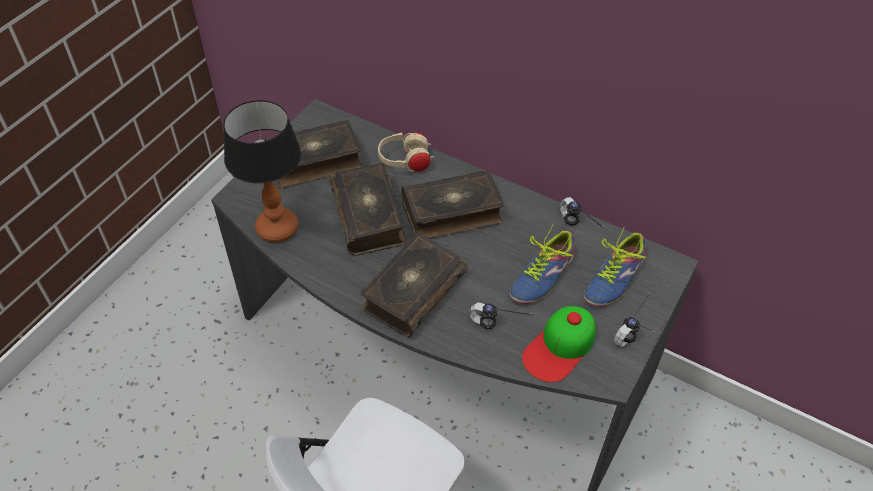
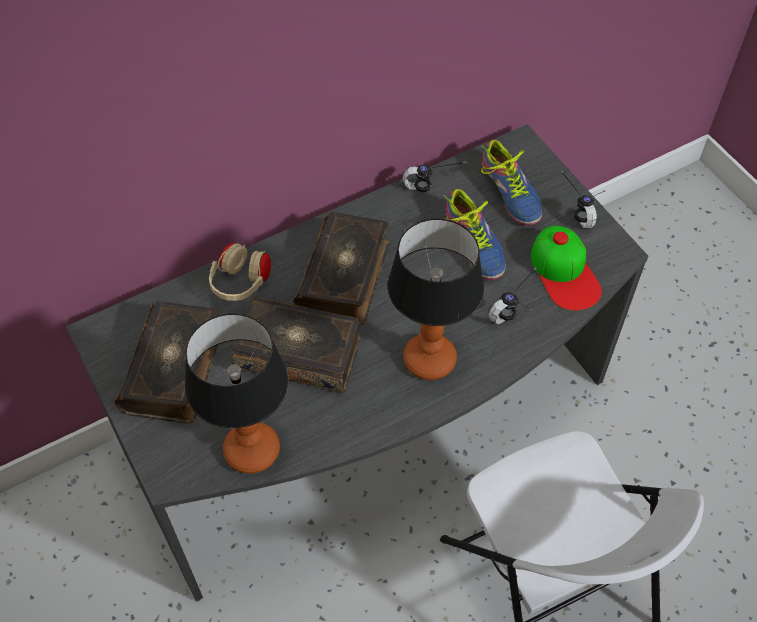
camera: 60 degrees left, 5 degrees up
(412, 292) = (428, 359): book -> table lamp

